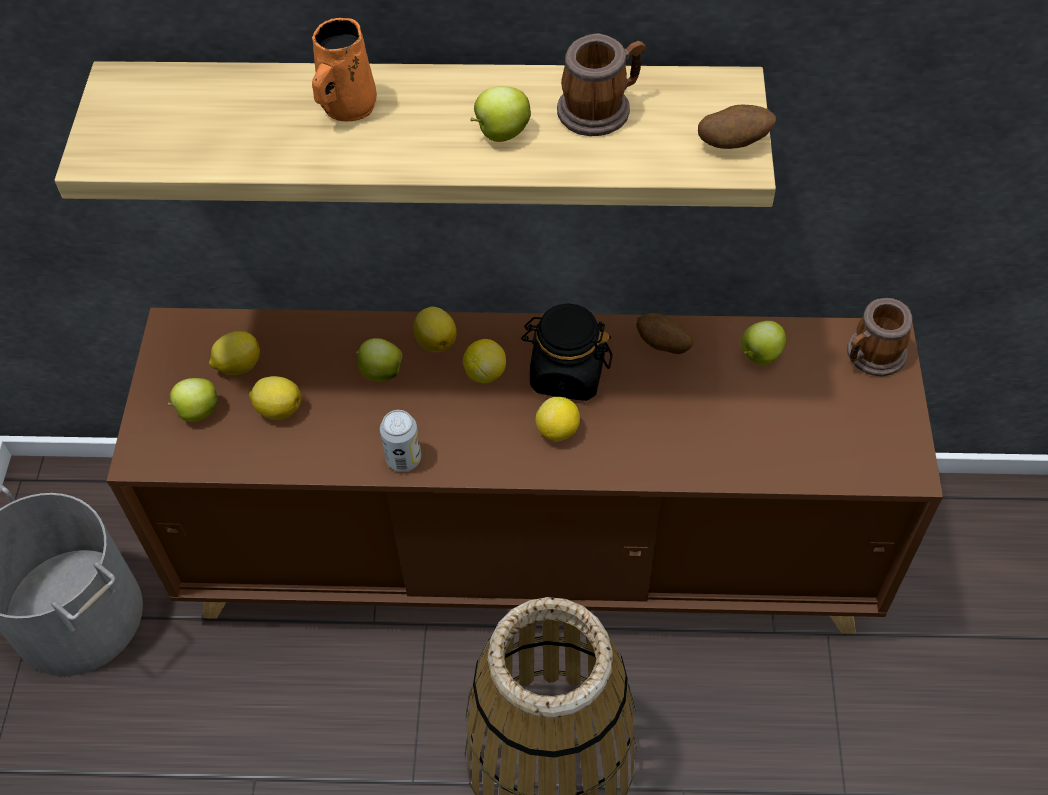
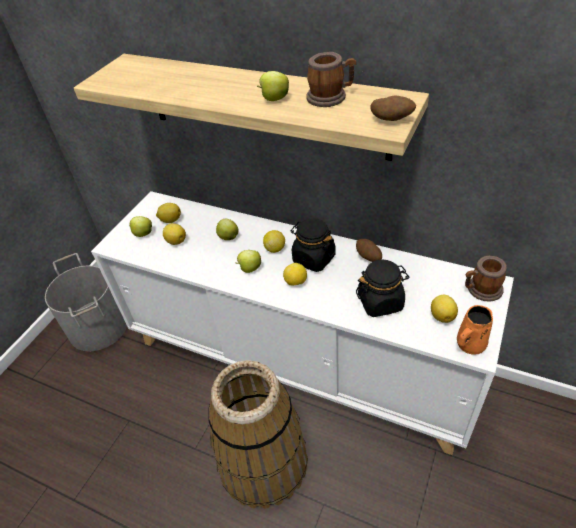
camera: 25 degrees right, 10 degrees down
(347, 107) = (211, 80): orange mug -> orange mug (469, 345)
(403, 459) = (217, 275): can -> none
(436, 341) = (260, 230): lemon -> lemon (442, 315)
(531, 553) = (299, 361): brown cabinet -> white cabinet
(721, 426) = (380, 302): none -> black jar
(759, 356) = (417, 274): apple -> apple (249, 269)

